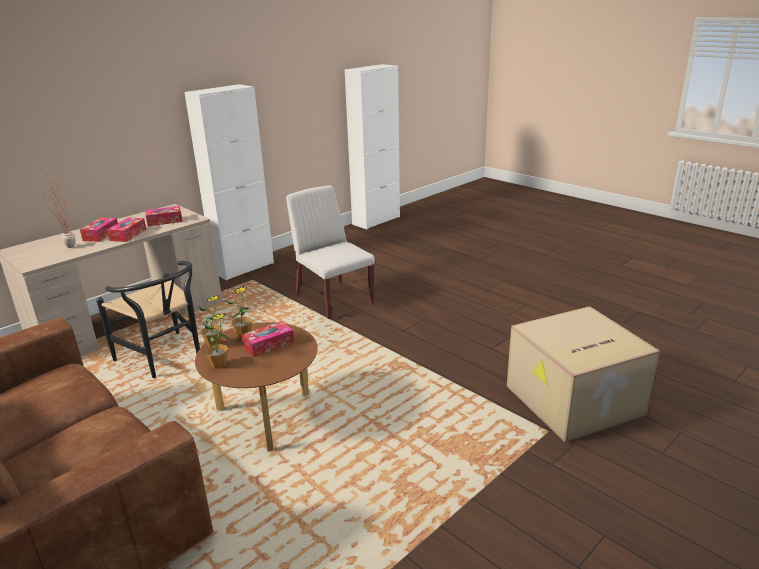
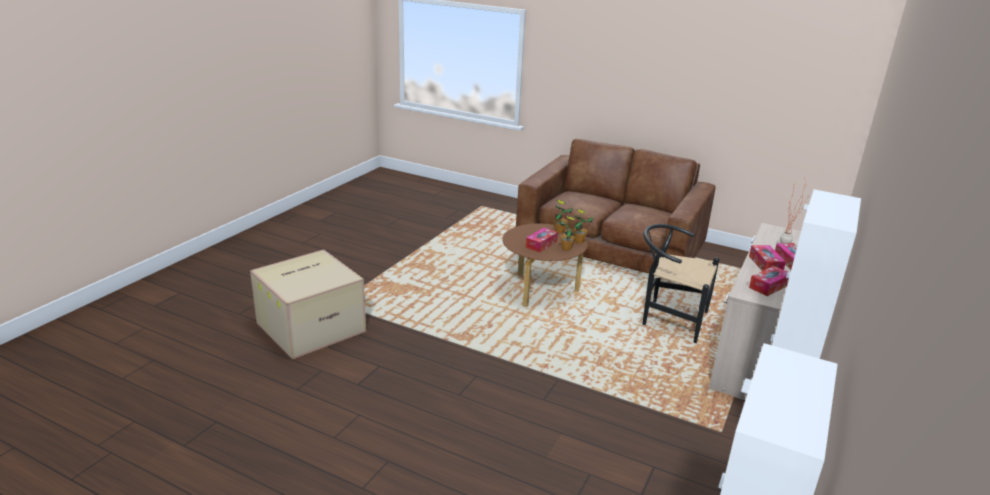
camera: 160 degrees right, 0 degrees up
(333, 299) = (584, 411): white chair -> none

